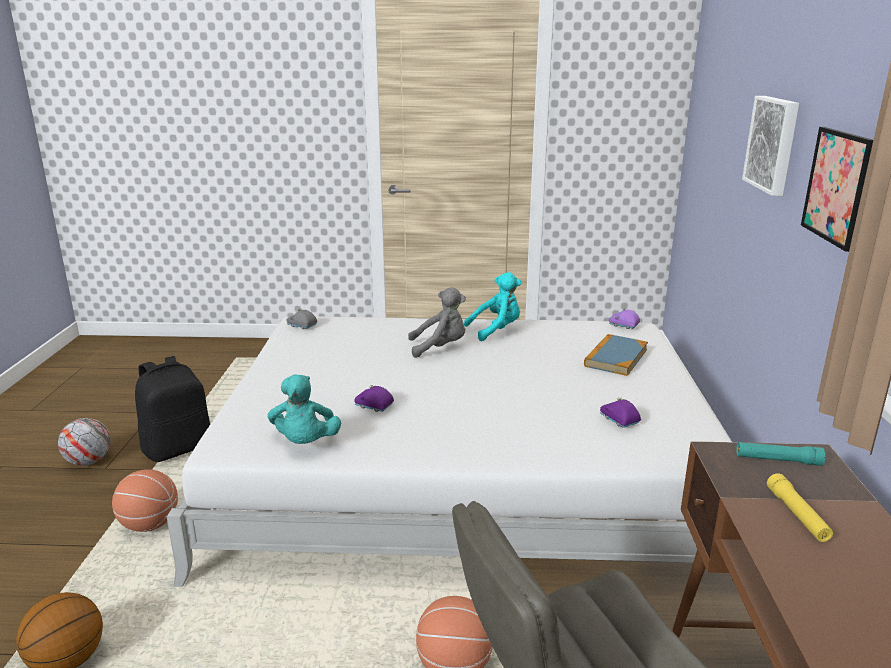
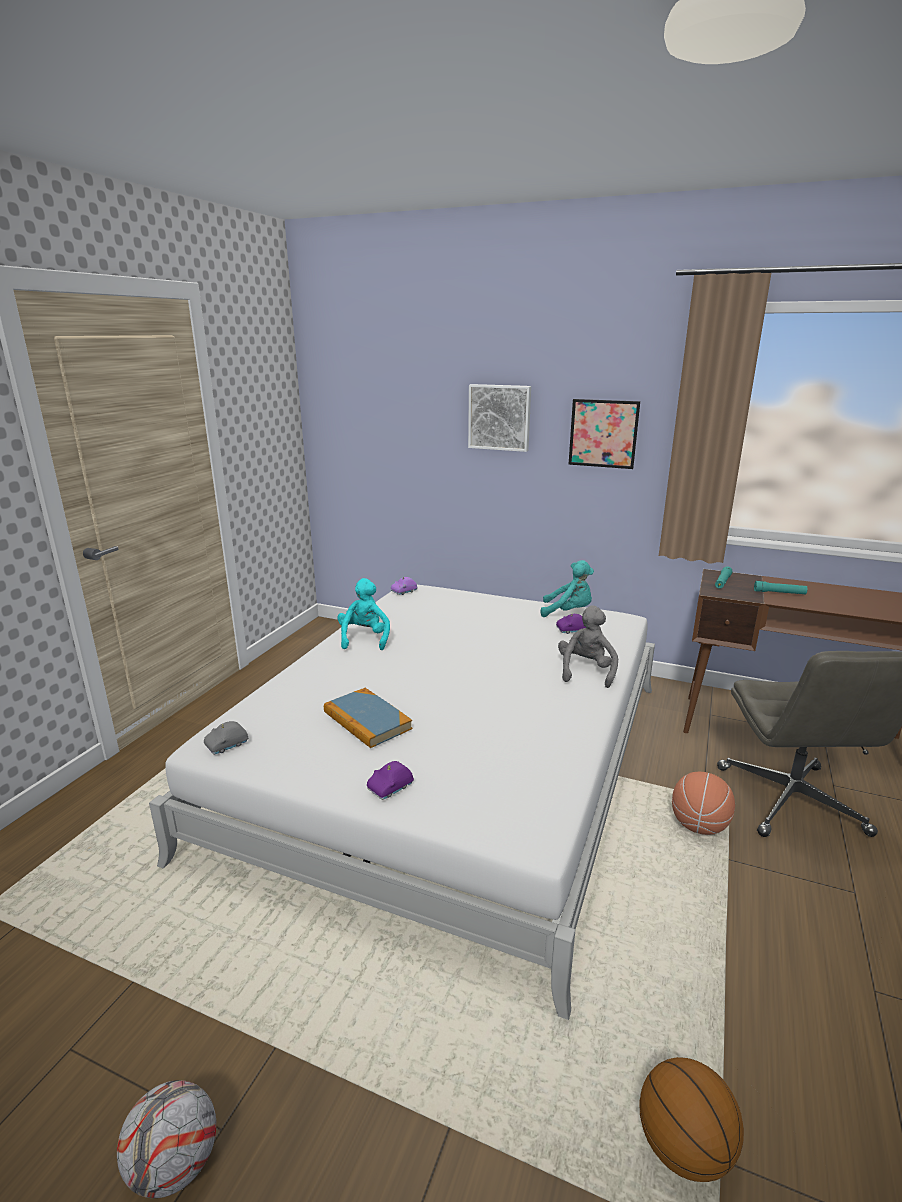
camera: 70 degrees left, 0 degrees up
(149, 524) = (424, 1050): basketball -> none
(178, 448) = (232, 1009): black backpack -> none
(305, 443) = (546, 777): turquoise plush toy -> turquoise plush toy (568, 612)
(374, 406) = (487, 727): purple toy car -> purple toy car (391, 788)
(440, 348) = (383, 670): grey plush toy -> grey plush toy (586, 671)
(615, 358) = (464, 608): book -> book (367, 720)
(797, 515) = (779, 593): yellow flashlight -> turquoise flashlight

